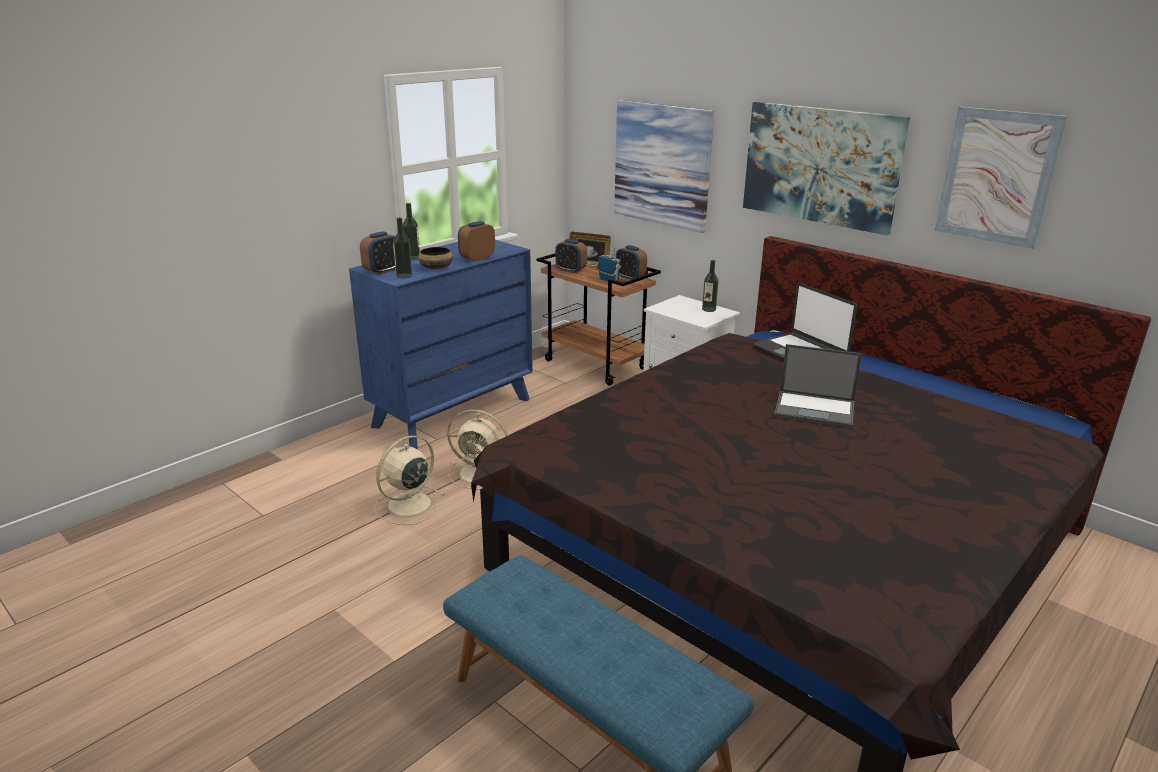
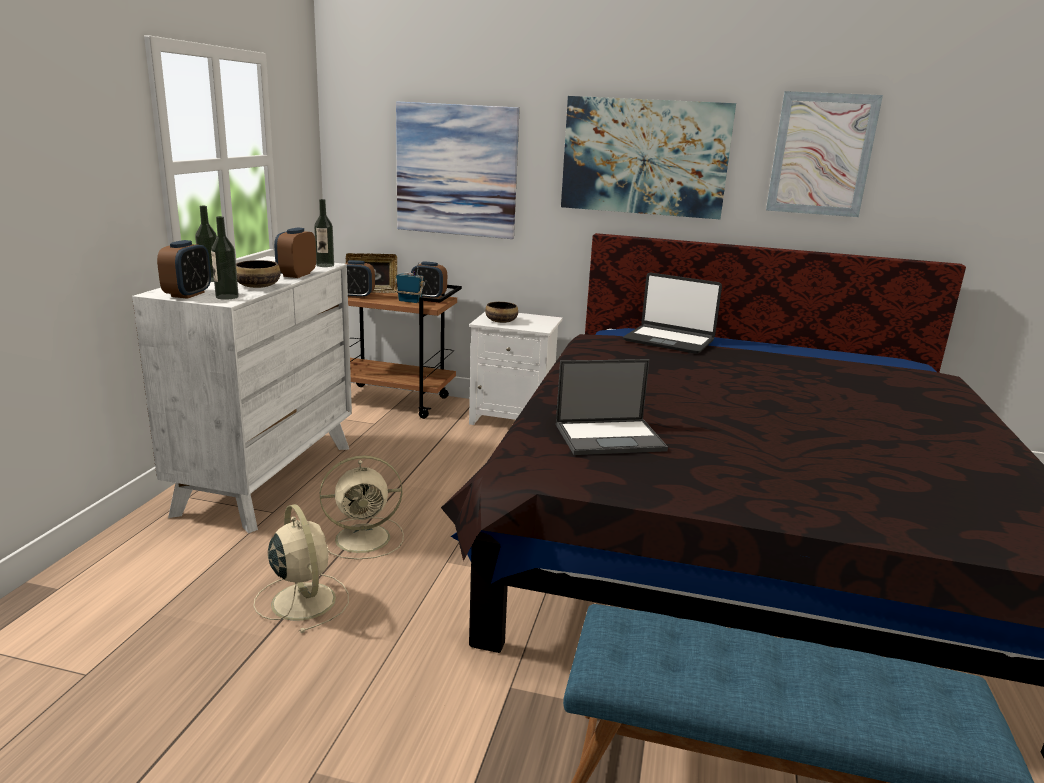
camera: 30 degrees left, 5 degrees down
(407, 505) = (302, 600): beige fan -> beige fan turned 135 degrees clockwise
(453, 412) = (267, 478): blue dresser -> white dresser
(675, 309) = (501, 321): none -> bowl
(709, 309) = (532, 318): bottle -> bottle (325, 265)
(815, 409) = (749, 383): laptop -> laptop (610, 437)

